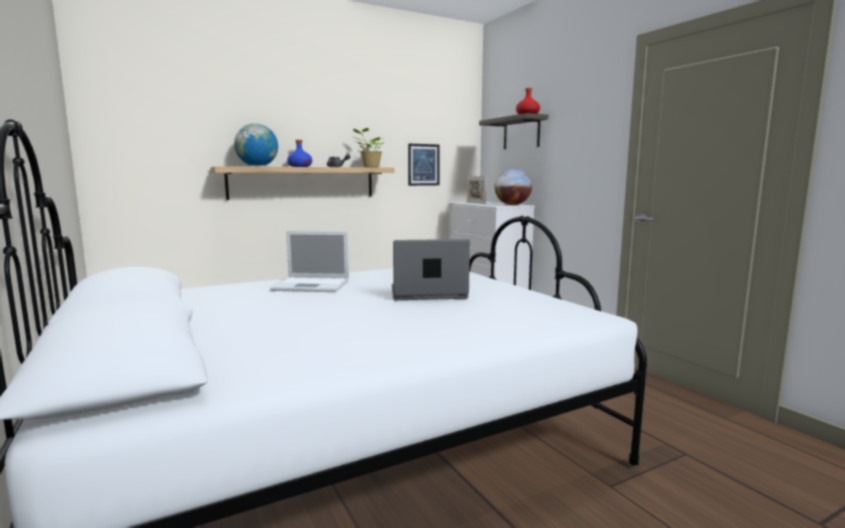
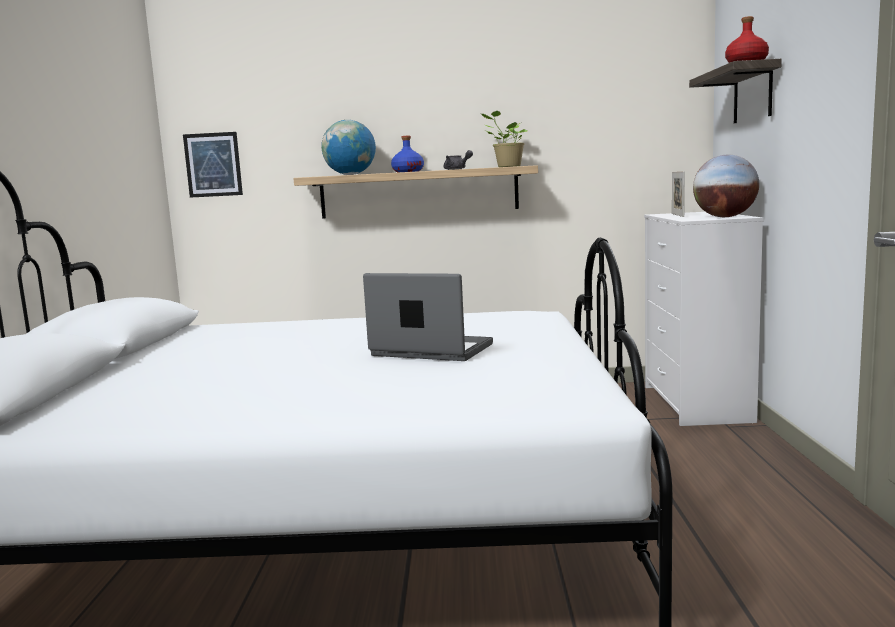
camera: 30 degrees right, 0 degrees up
(313, 285) = (325, 330): laptop -> none
(423, 164) = (605, 157): picture -> picture (213, 164)

